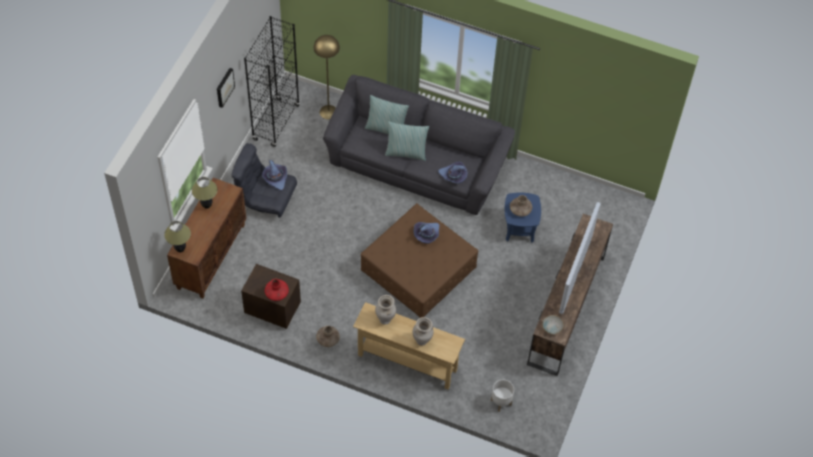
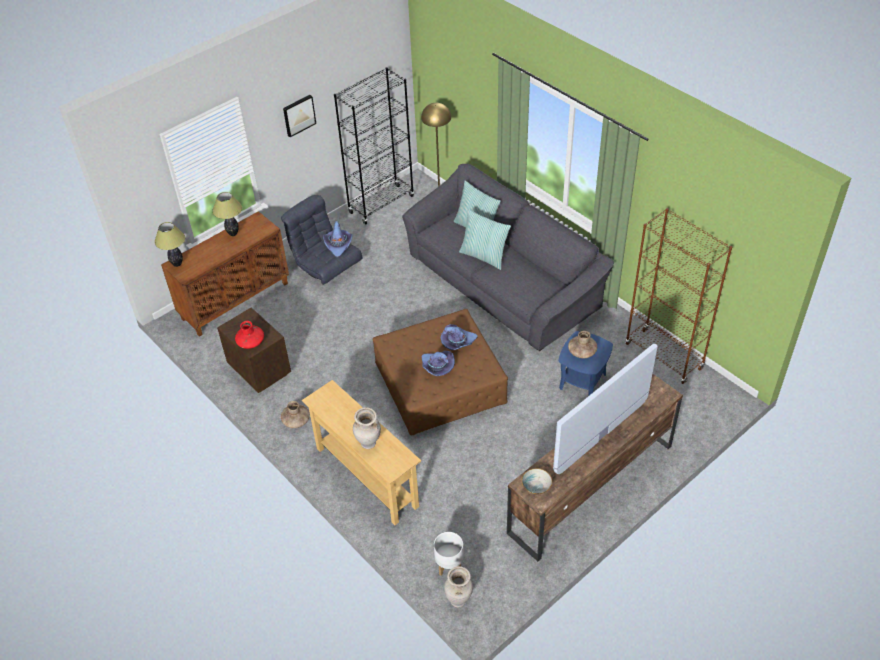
camera: 30 degrees right, 10 degrees down
(385, 319) = (342, 405): beige vase -> beige vase (459, 600)
(453, 176) = (522, 293): purple hat -> purple hat (437, 367)
(567, 187) = (664, 356): none -> brown bookcase

